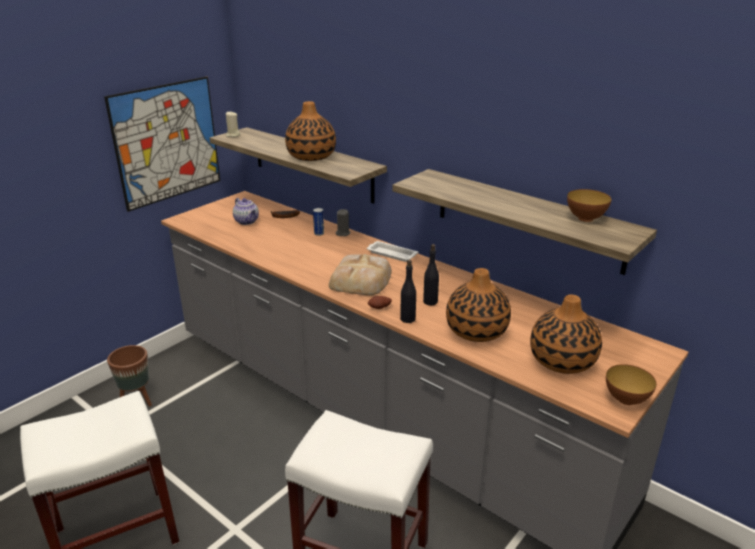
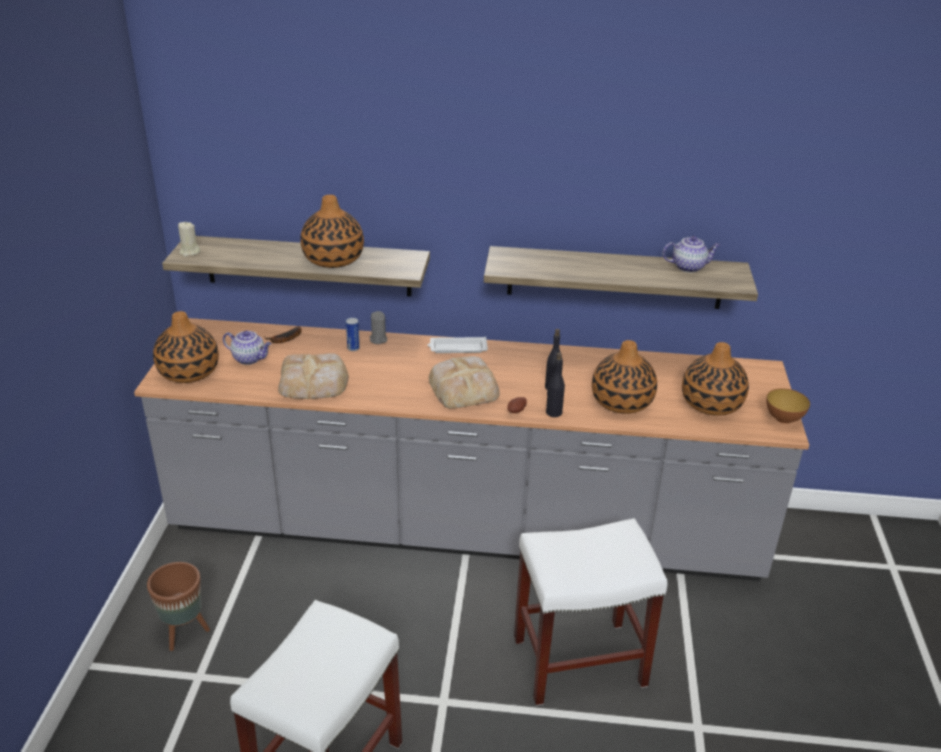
camera: 35 degrees left, 5 degrees up
(167, 142) = (119, 285): picture -> none
(203, 219) = (189, 372): none -> vase
(266, 246) = (314, 382): none -> bread
(585, 218) = (689, 267): bowl -> teapot

